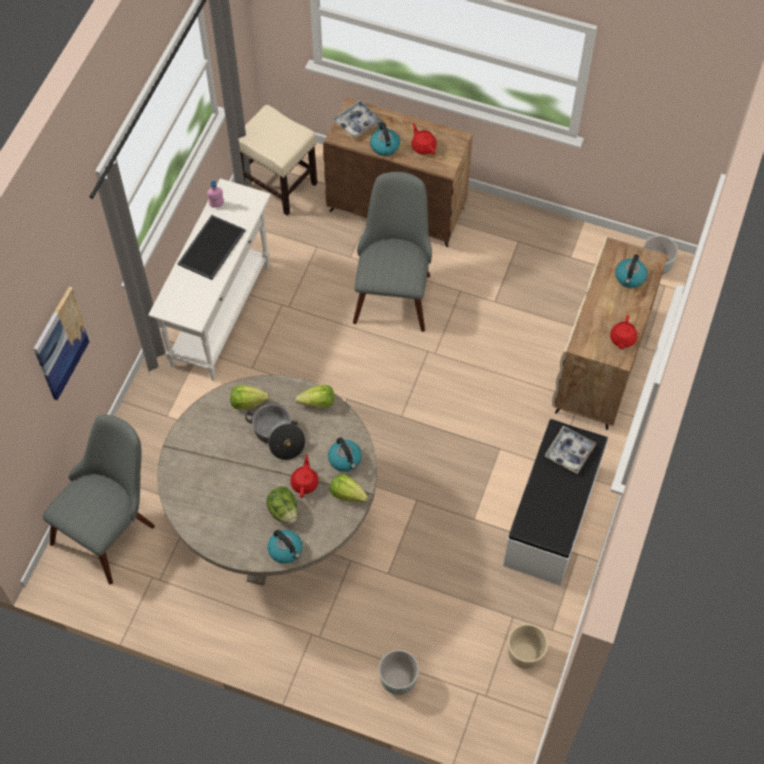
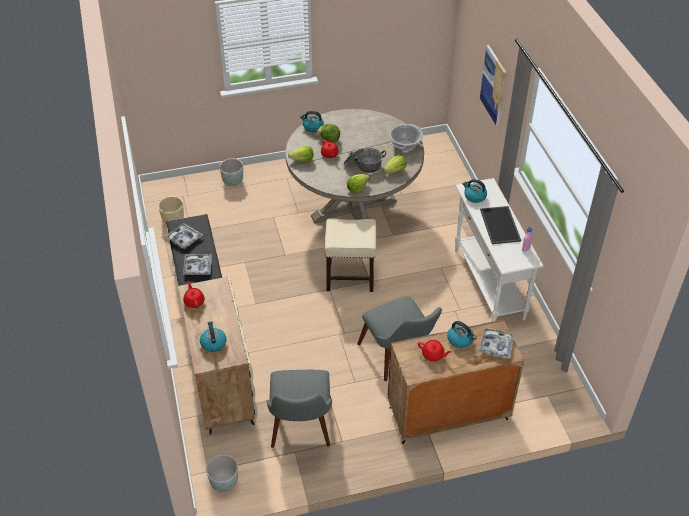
camera: 145 degrees right, 15 degrees down
(111, 525) = (434, 168): grey chair -> grey chair (301, 430)
(196, 437) = (405, 145): none -> cooking pot
(278, 185) = (544, 382): beige stool -> beige stool (350, 277)
(345, 459) = (317, 172): kettle -> kettle (474, 196)
(561, 508) = (184, 238): none -> tray

